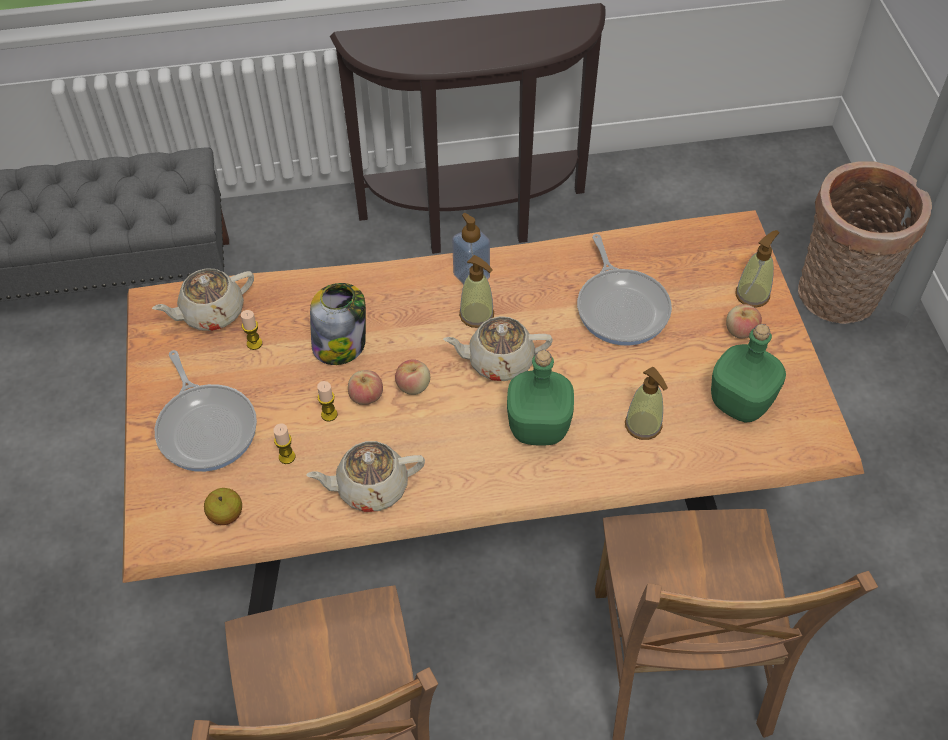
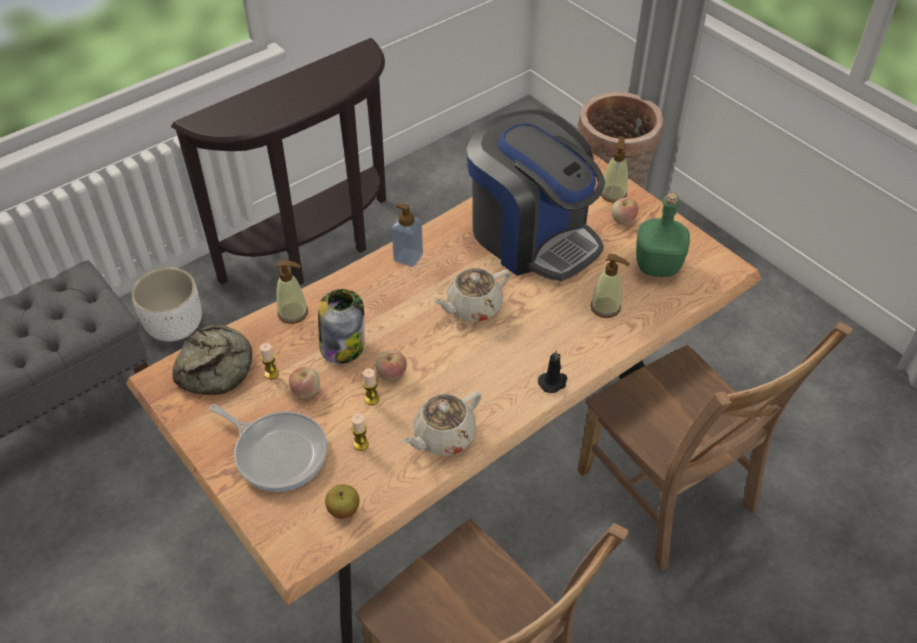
camera: 30 degrees left, 5 degrees down
(211, 313) = (217, 366): beige teapot -> bread
(291, 246) = (175, 325): none -> white planter
(413, 386) = (422, 351): apple -> apple (306, 390)
(477, 315) = (432, 282): soap dispenser -> soap dispenser (293, 313)
(524, 483) = (553, 382): none -> black candle
(537, 428) = (534, 341): green bottle -> none
(621, 307) = (532, 236): frying pan -> coffee machine

